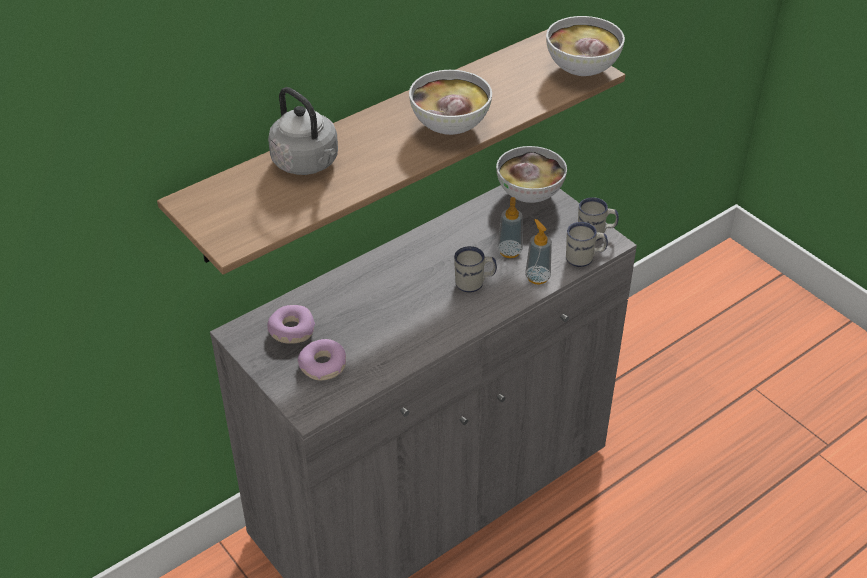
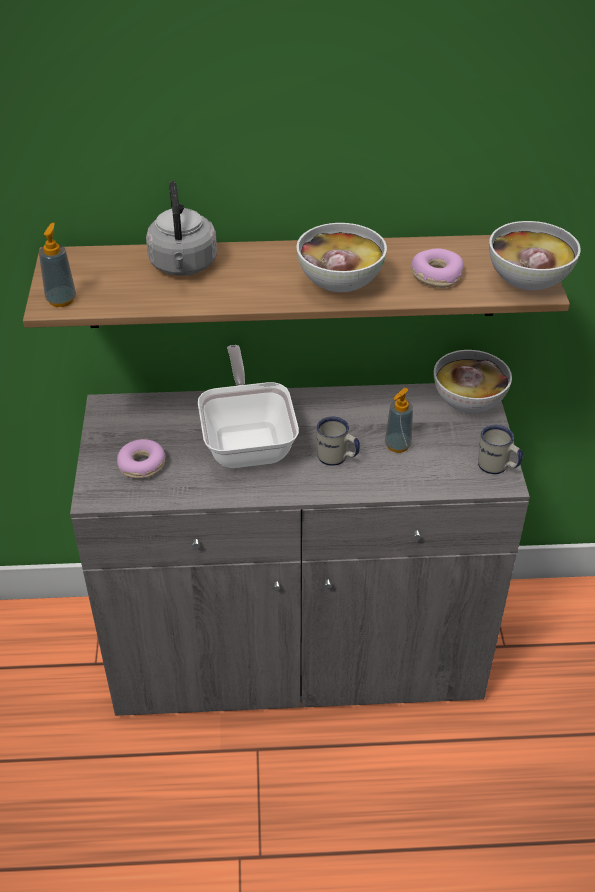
camera: 35 degrees right, 0 degrees up
(291, 330) = (147, 424): donut -> donut (436, 275)
(391, 304) = (248, 441): none -> frying pan
(537, 277) = (400, 480): soap dispenser -> soap dispenser (61, 299)
(584, 258) = (463, 485): white mug -> none

